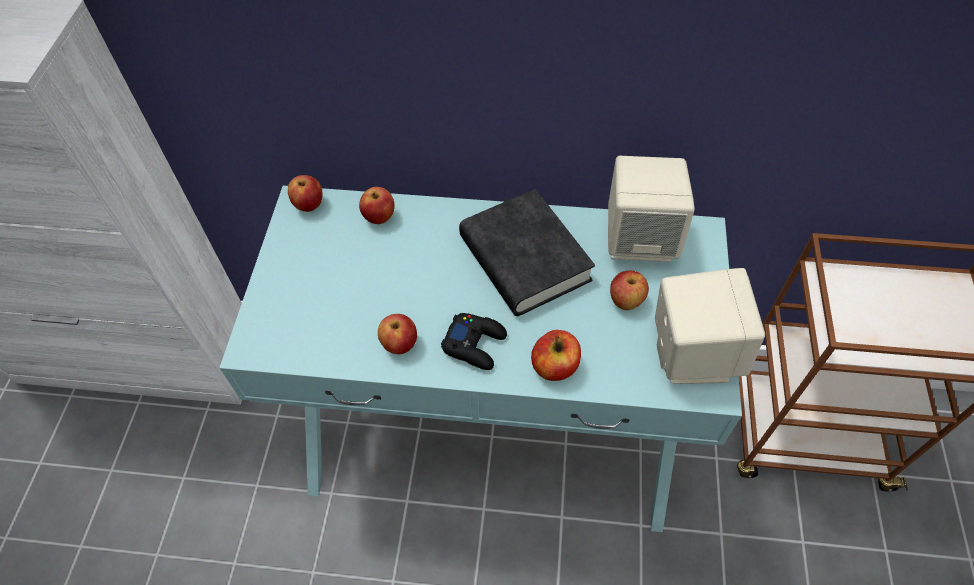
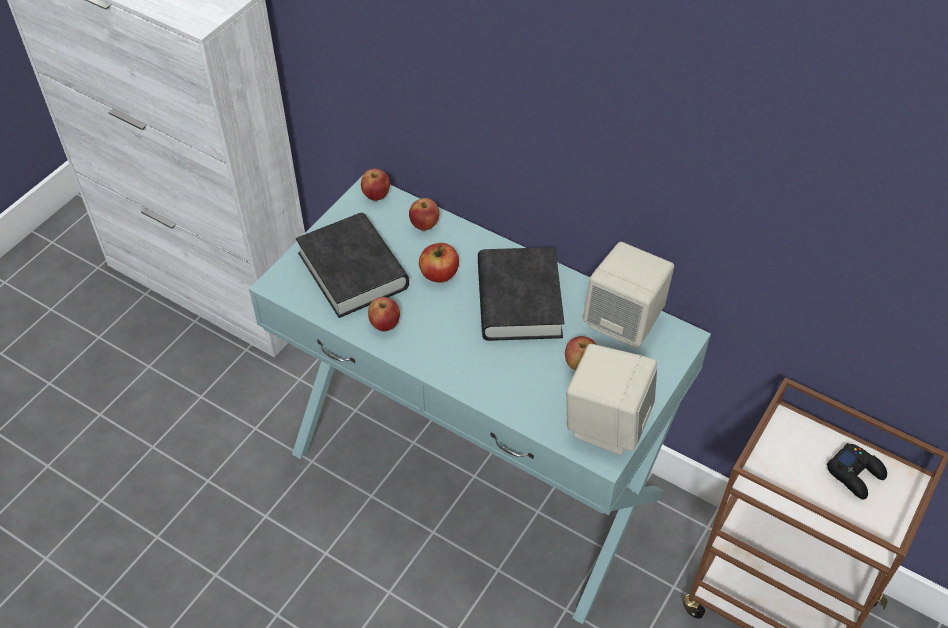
camera: 25 degrees right, 5 degrees down
(330, 297) = (353, 271): none -> black book
(475, 344) = (441, 347): black game controller -> black game controller (855, 474)
(555, 366) = (491, 387): apple -> apple (439, 274)

